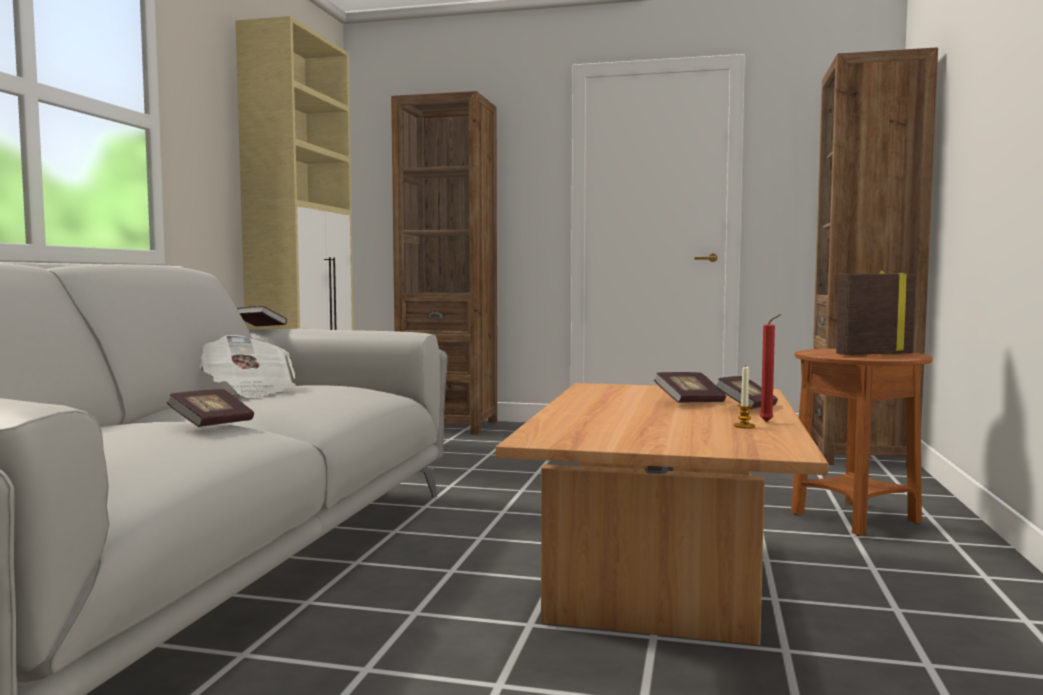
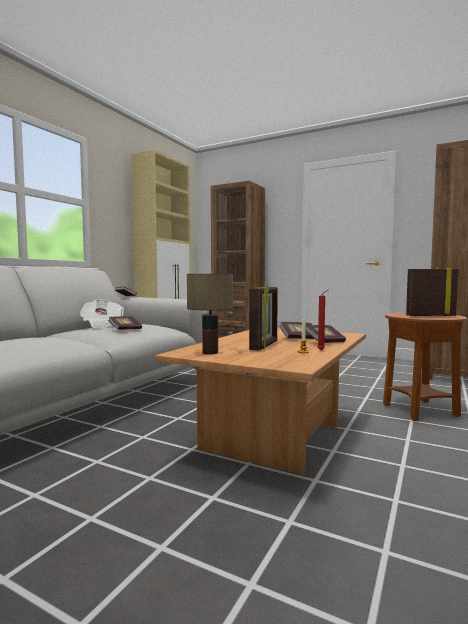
camera: 15 degrees right, 0 degrees up
(212, 424) = (58, 339): book -> book (125, 329)
(592, 436) = (211, 353): none -> table lamp
(660, 419) = (264, 346): none -> picture frame

